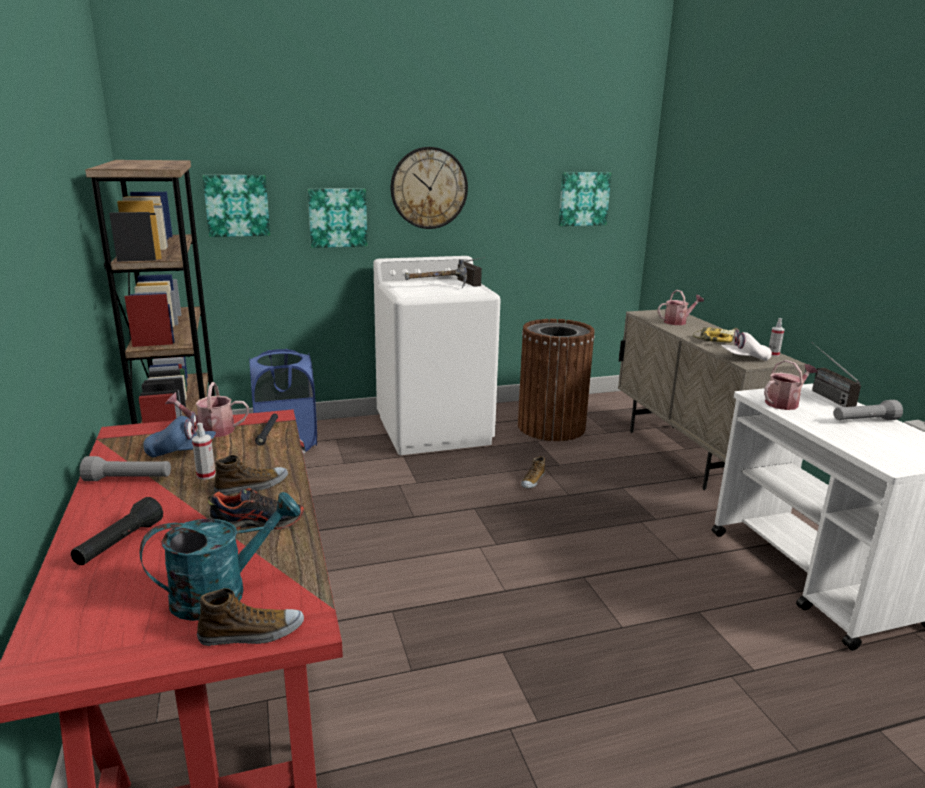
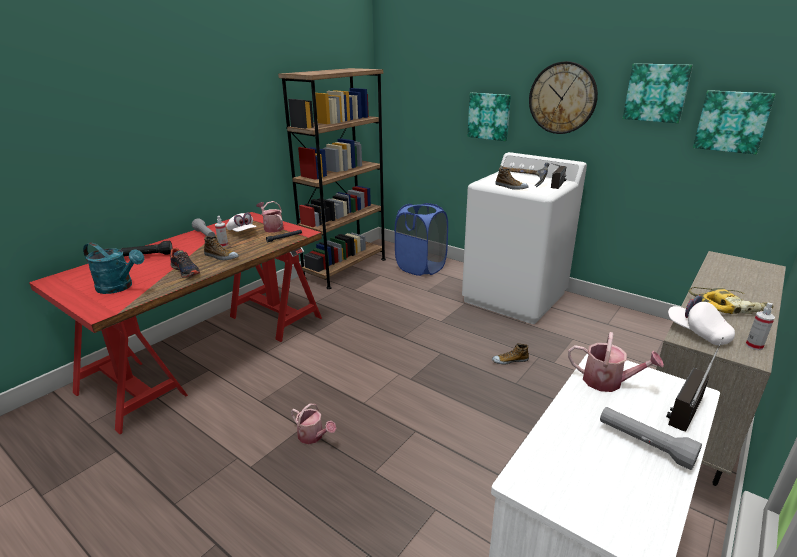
camera: 55 degrees right, 5 degrees up
(181, 452) = (242, 232): blue cap -> white cap
(237, 205) = (429, 101): picture -> picture (656, 92)
(252, 633) = (89, 304): shoe -> shoe (511, 187)
(551, 427) = (606, 336): brown trash can -> none
(678, 322) = (738, 277): watering can -> watering can (313, 436)

